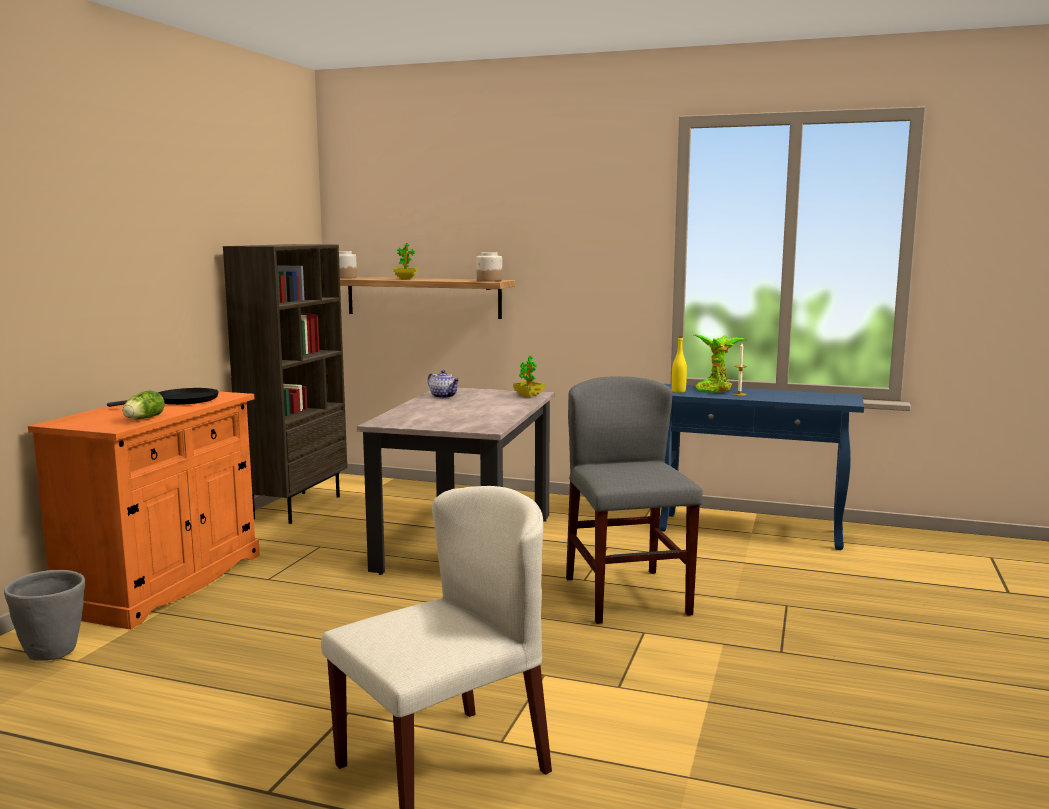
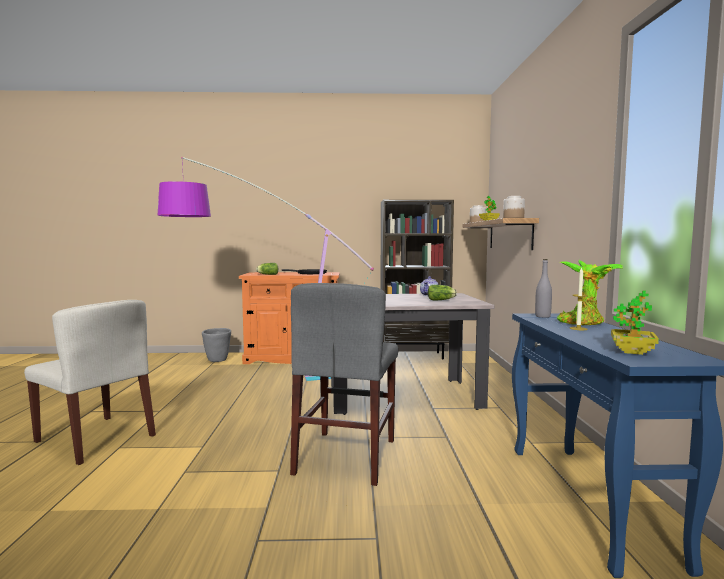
camera: 70 degrees right, 5 degrees down
(269, 626) = (253, 381): none -> floor lamp
(496, 398) = (442, 300): none -> lettuce
(529, 395) = (465, 302): potted plant -> potted plant (632, 352)
(627, 596) = (346, 456): grey chair -> grey chair turned 135 degrees clockwise
(678, 391) = (542, 316): yellow bottle -> grey bottle

